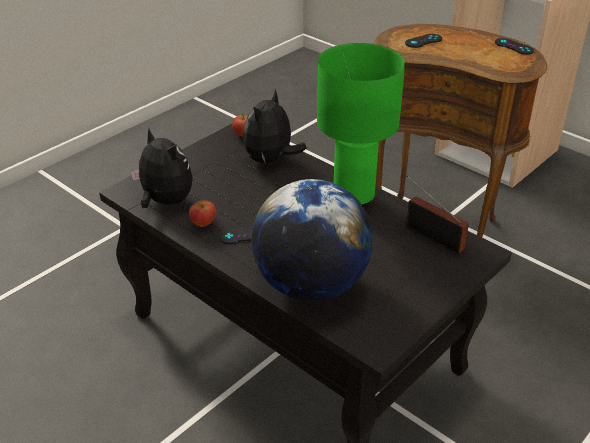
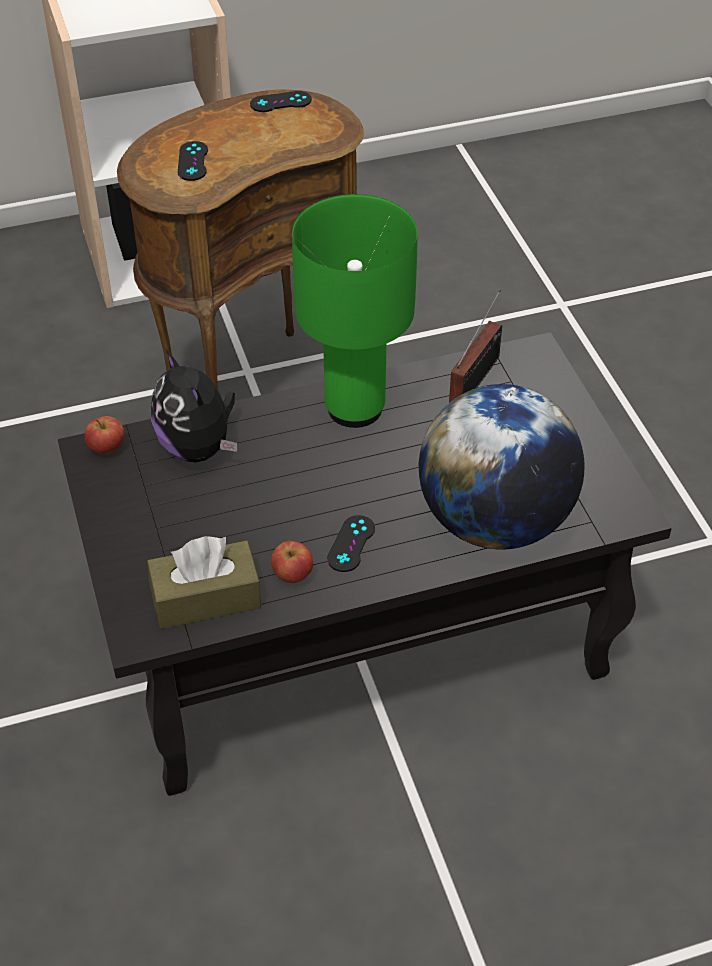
camera: 60 degrees left, 10 degrees up
(165, 202) = (206, 598): plush toy -> brown tissue box
(431, 235) = (477, 377): radio -> radio turned 135 degrees clockwise

